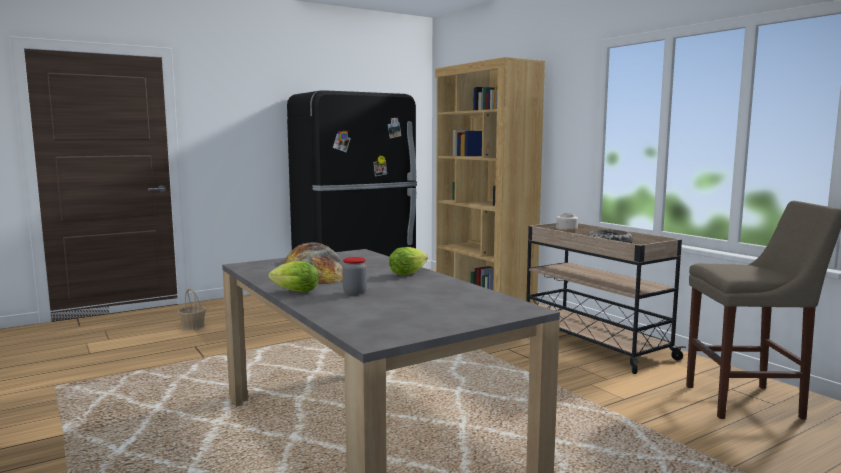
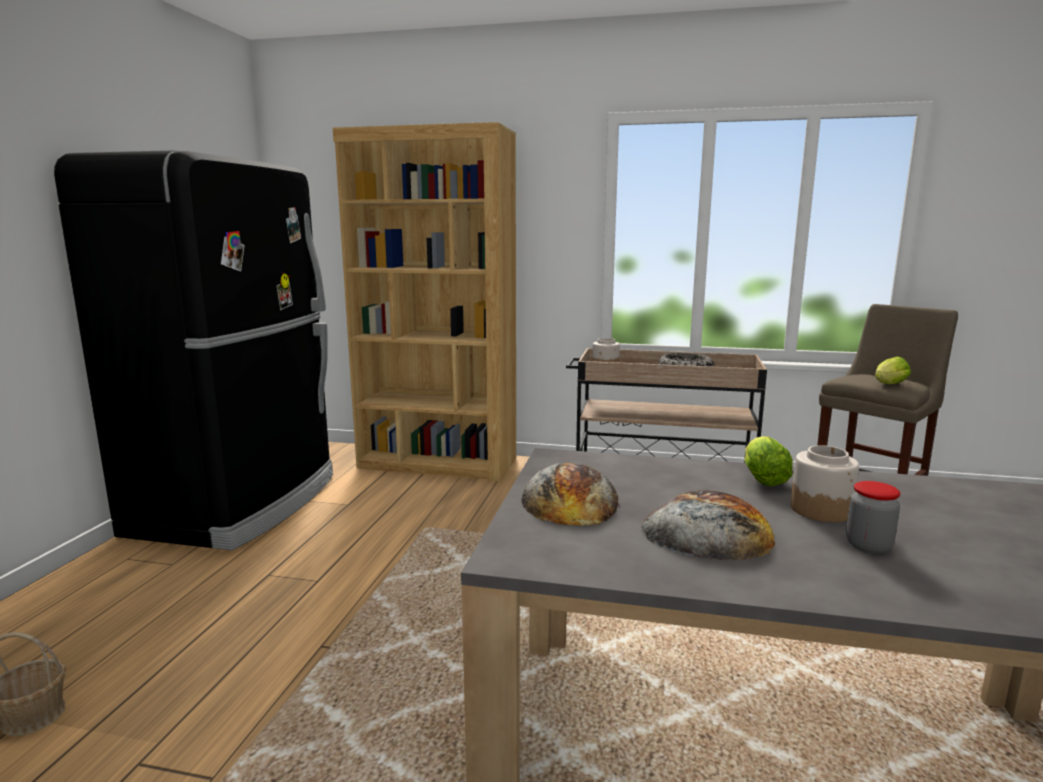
camera: 45 degrees left, 5 degrees up
(293, 291) = (818, 586): lettuce -> lettuce (888, 385)
(386, 283) = (821, 510): none -> jar

